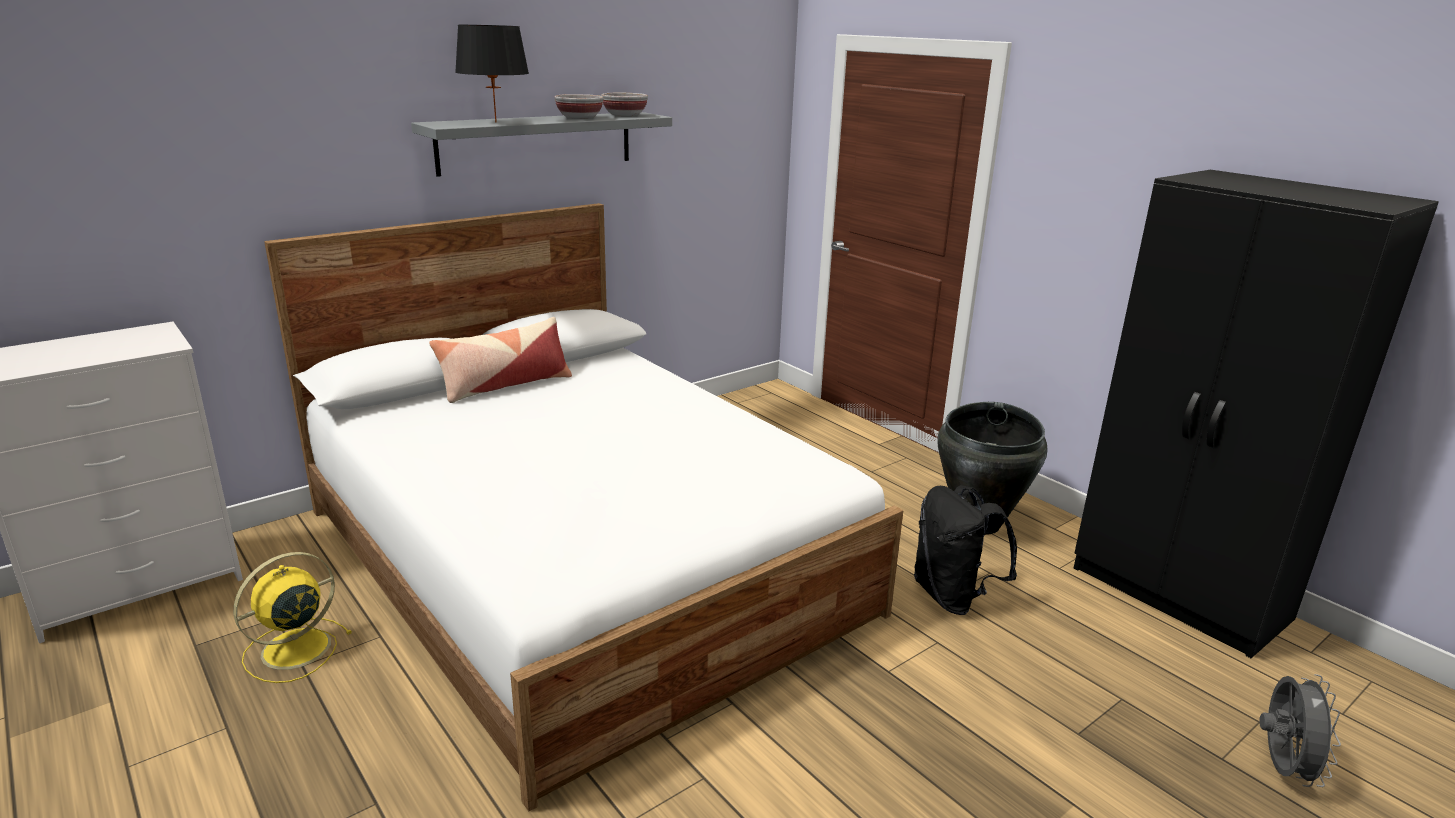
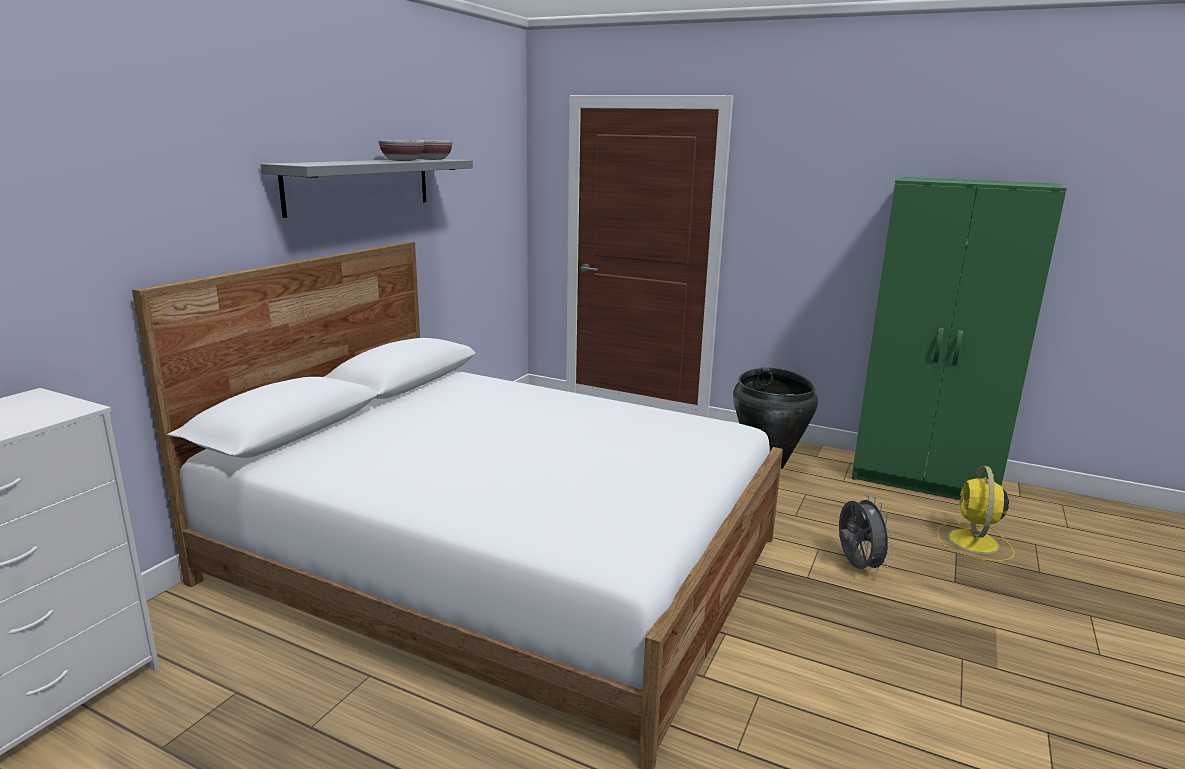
camera: 25 degrees left, 5 degrees down
(293, 650) = (286, 716): yellow fan -> yellow fan (973, 543)
(495, 122) = (341, 162): black table lamp -> none
(505, 385) = (385, 412): pillow -> none
(953, 597) = (799, 516): black backpack -> none
(1180, 595) = (924, 480): black wardrobe -> green wardrobe
(1281, 768) = (1071, 567): grey fan -> grey fan (856, 567)

